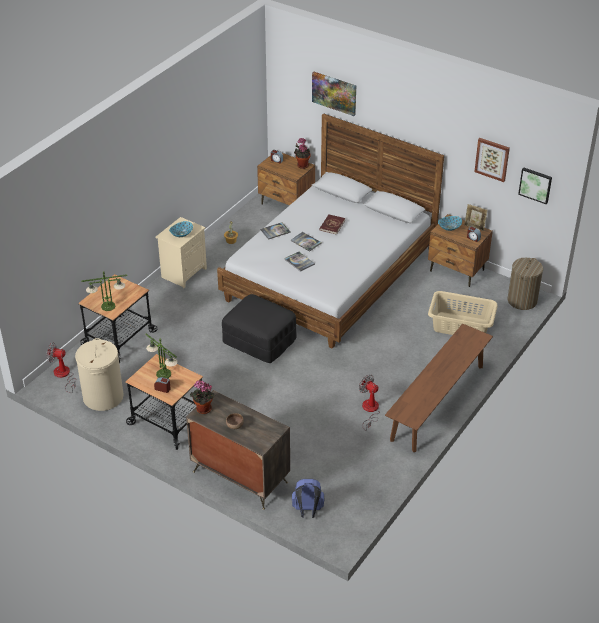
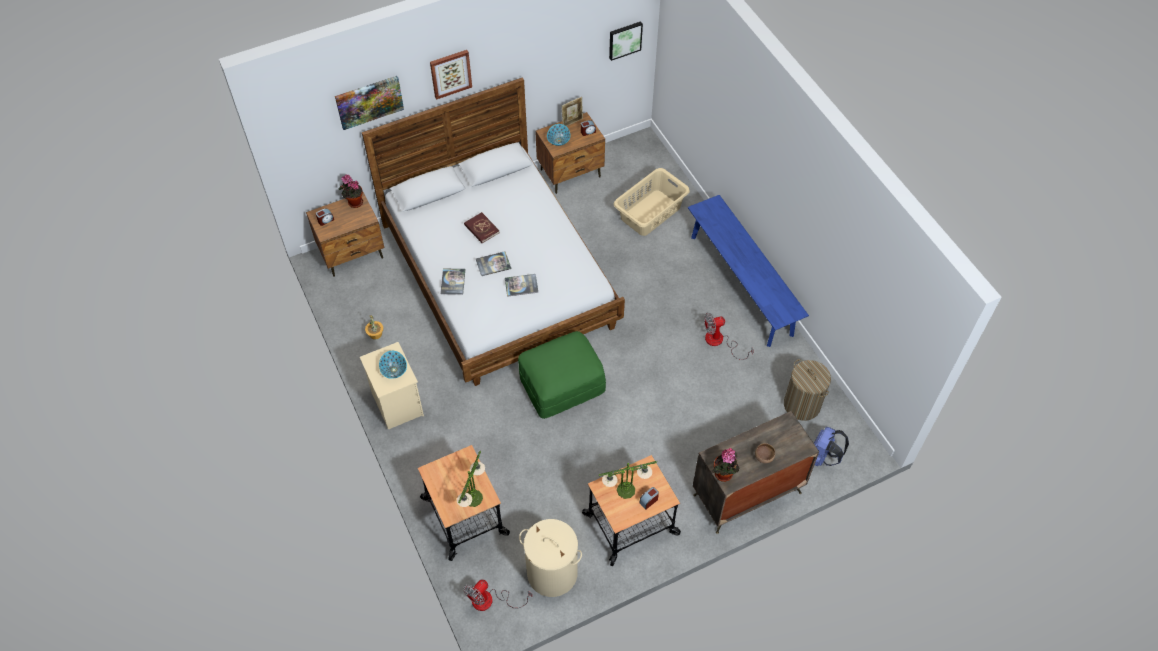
camera: 60 degrees left, 15 degrees up
(260, 341) = (562, 385): black ottoman -> green ottoman
(437, 402) = (741, 285): brown bench -> blue bench
(492, 159) = (575, 45): picture -> picture (450, 73)
(522, 300) = (647, 150): laundry basket -> laundry basket (802, 405)

